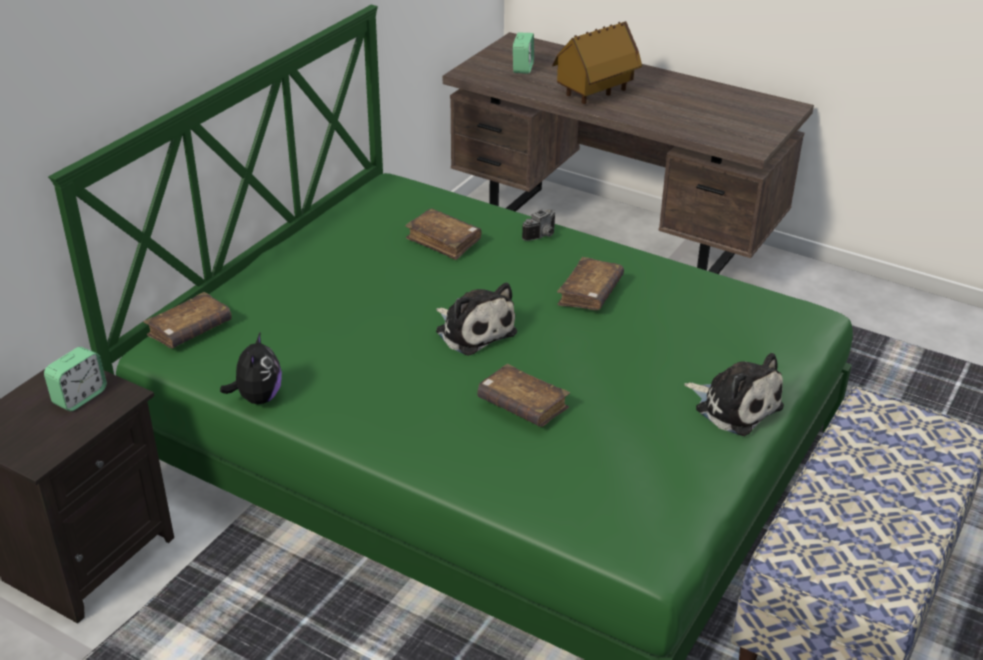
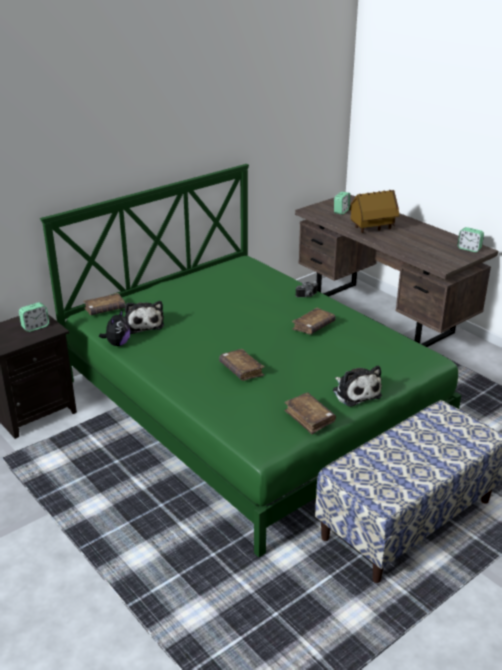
camera: 20 degrees right, 5 degrees down
(443, 241) = (253, 290): brown book -> brown book (309, 418)
(473, 330) = (240, 333): plush toy -> plush toy (143, 324)
(769, 108) = (469, 249): none -> alarm clock

